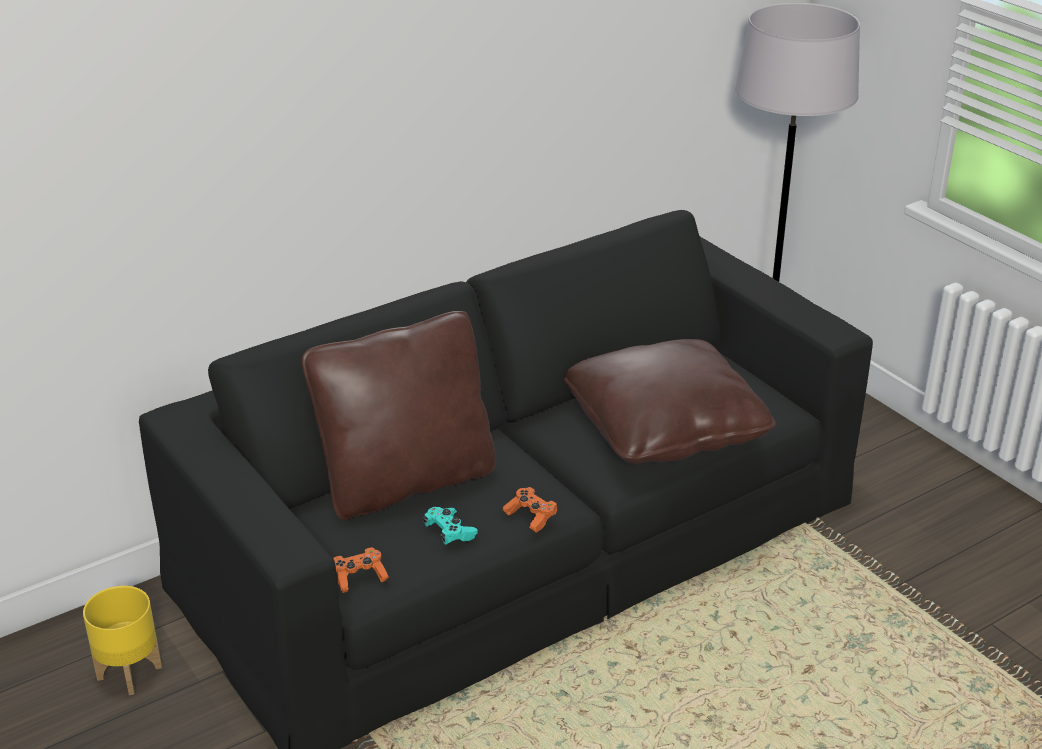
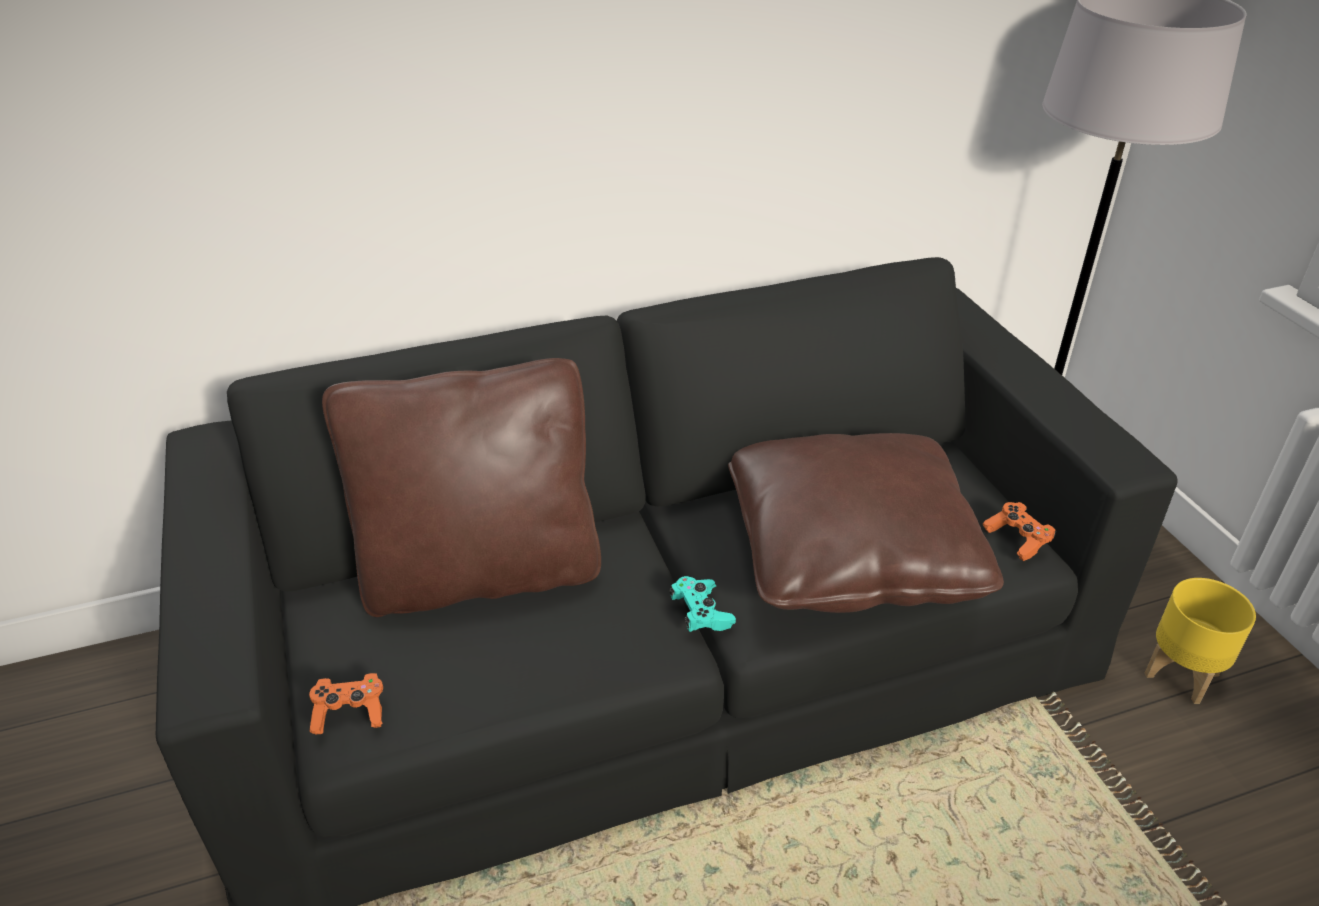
camera: 15 degrees right, 5 degrees up
(130, 672) = (134, 739): yellow planter -> yellow planter (1181, 674)
(449, 532) = (499, 664): turquoise game controller -> turquoise game controller (701, 613)
(531, 516) = (619, 660): orange game controller -> orange game controller (1017, 539)

